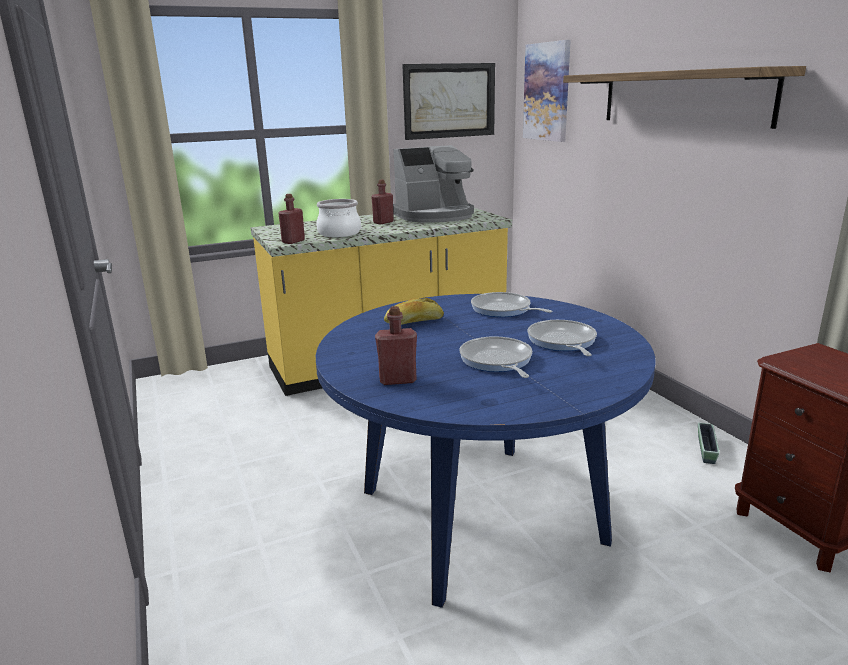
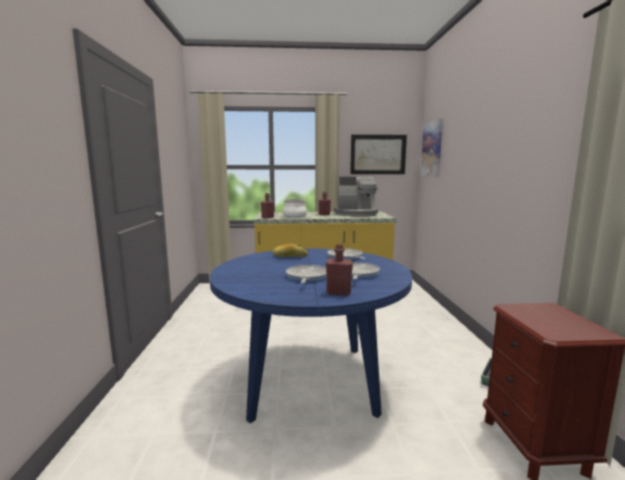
camera: 20 degrees right, 10 degrees down
(397, 380) = (243, 277): red bottle -> red bottle (338, 293)
(682, 97) = (491, 143): shelf -> none

